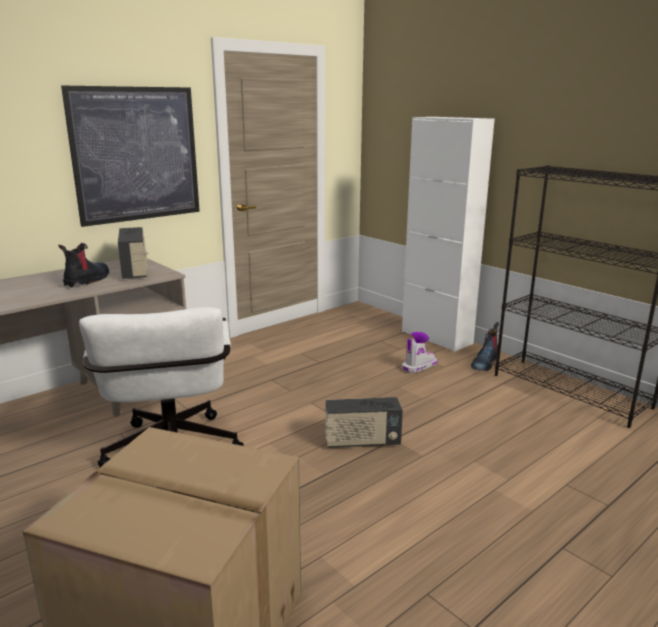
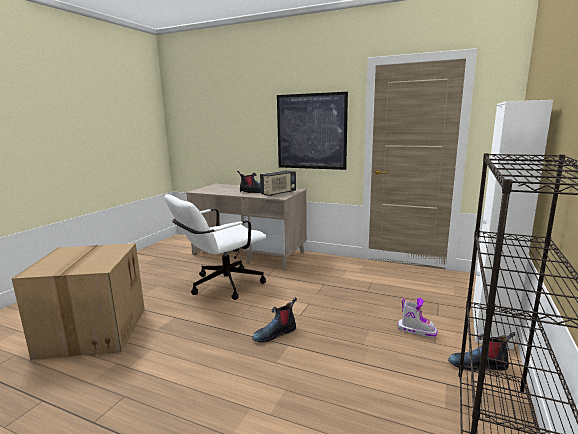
camera: 65 degrees right, 5 degrees down
(362, 442) = (275, 333): radio -> boot

